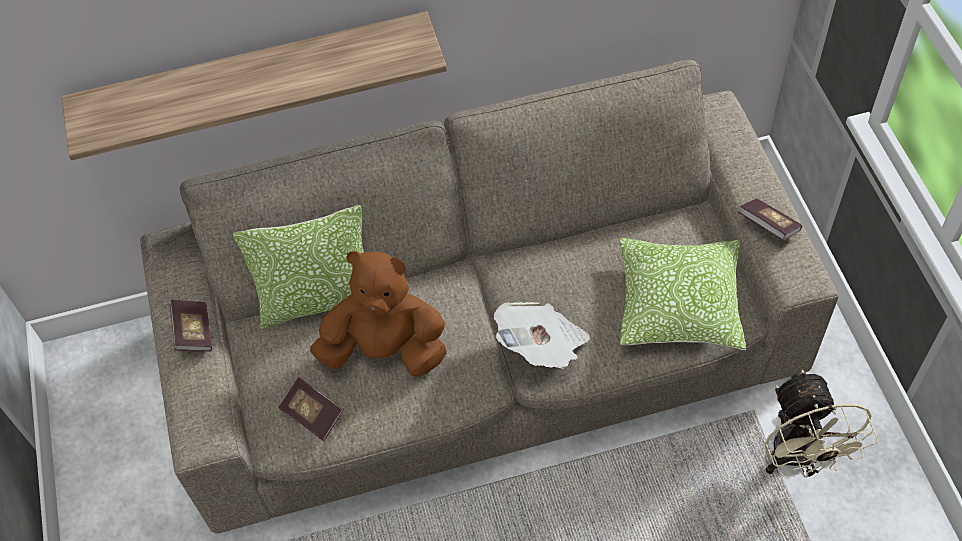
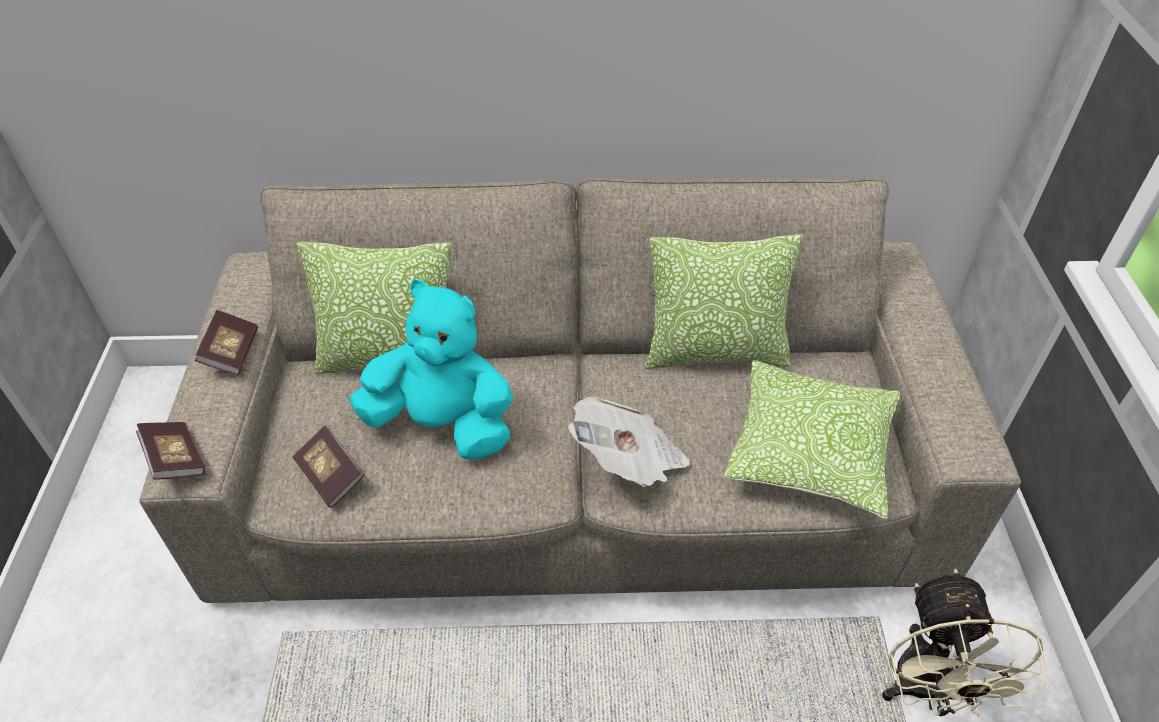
camera: 10 degrees right, 10 degrees down
(254, 77) = (367, 75): shelf -> none
(385, 349) = (443, 424): brown plush toy -> turquoise plush toy
(585, 231) = (715, 352): none -> pillow
(768, 226) = (940, 382): book -> book (175, 459)

